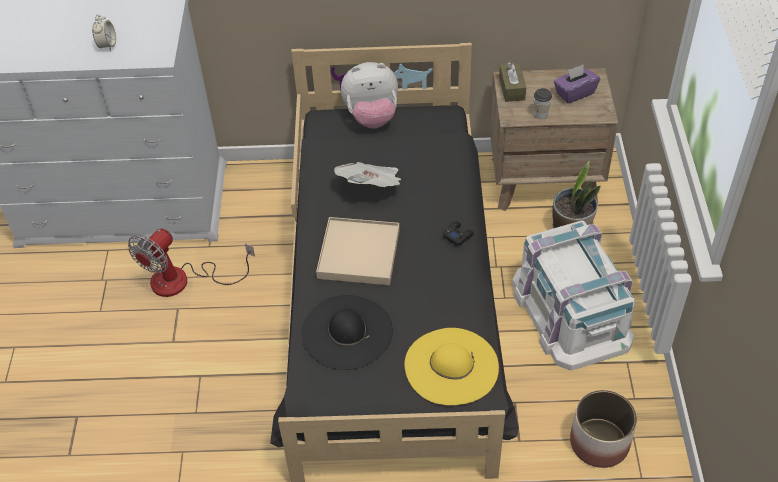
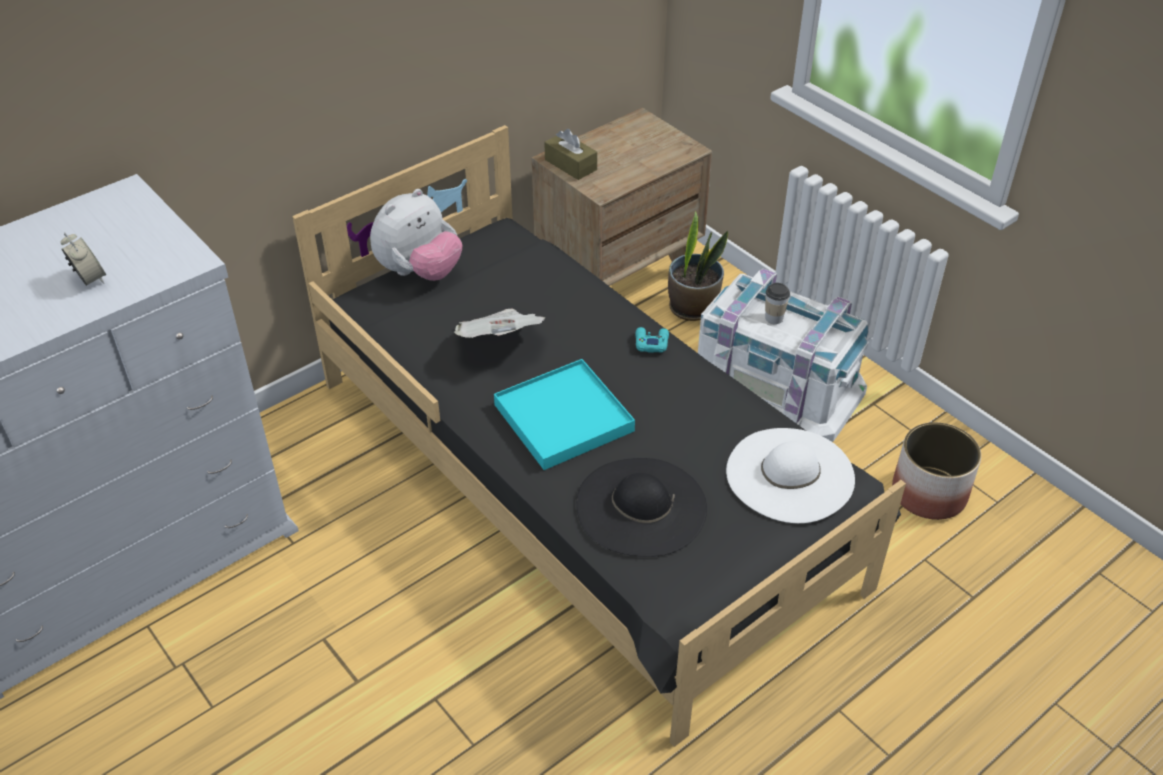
camera: 40 degrees left, 5 degrees down
(183, 280) = (298, 601): fan -> none
(358, 254) = (563, 418): beige tray -> turquoise tray
(451, 366) = (790, 474): yellow hat -> white hat
(458, 235) = (651, 343): black game controller -> turquoise game controller
(540, 114) = (628, 176): cup -> cup (774, 318)
(574, 93) = (640, 142): purple tissue box -> none

